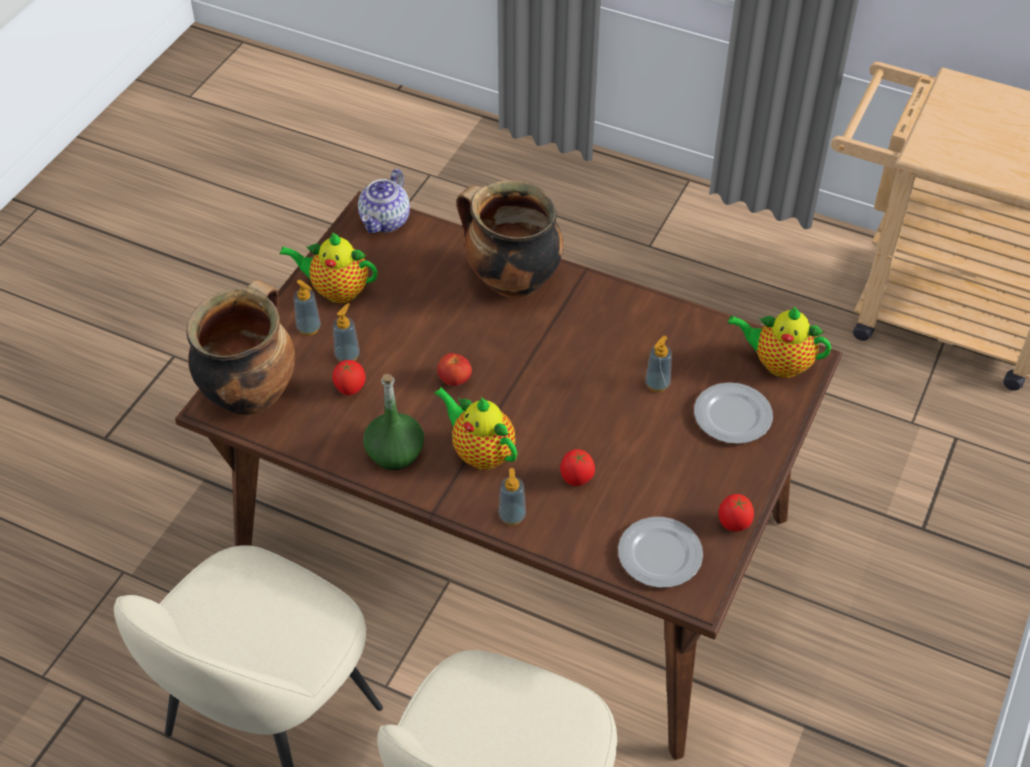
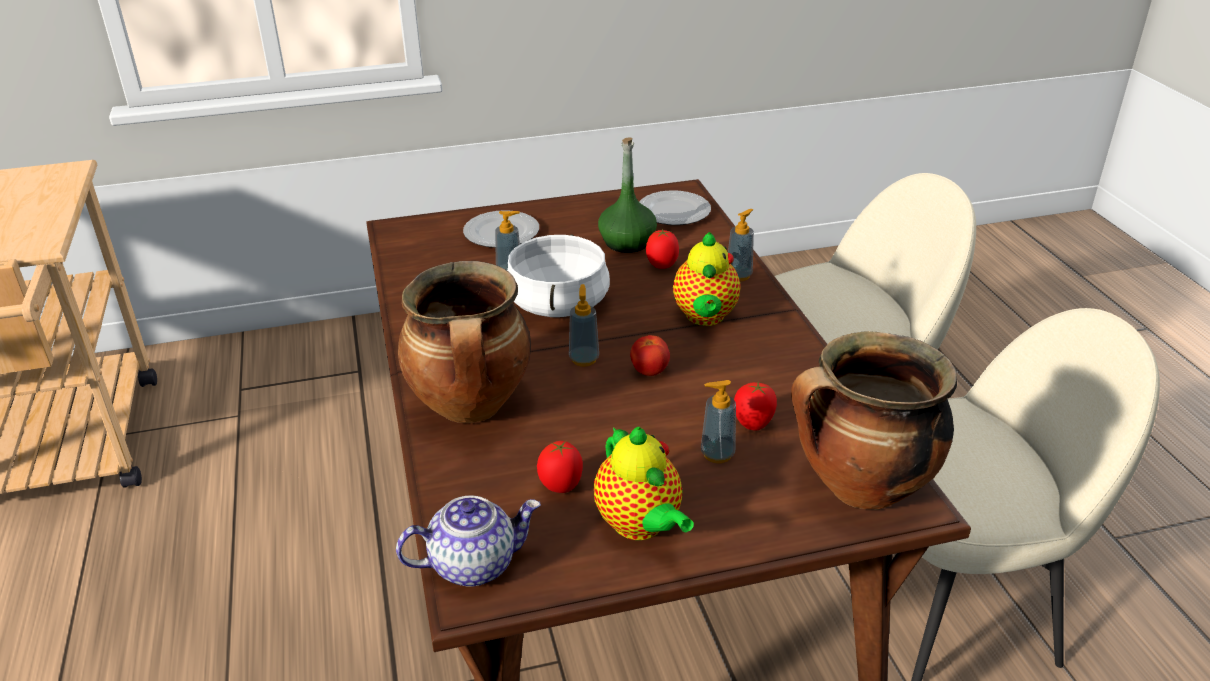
camera: 130 degrees left, 15 degrees down
(309, 328) = (722, 508): soap dispenser -> soap dispenser (584, 359)
(395, 452) = (774, 358): green bottle -> green bottle (627, 242)
(584, 386) = (559, 304): none -> white cooking pot
(733, 525) = (606, 199): tomato -> tomato (561, 487)
(778, 363) = (415, 236): teapot -> none

